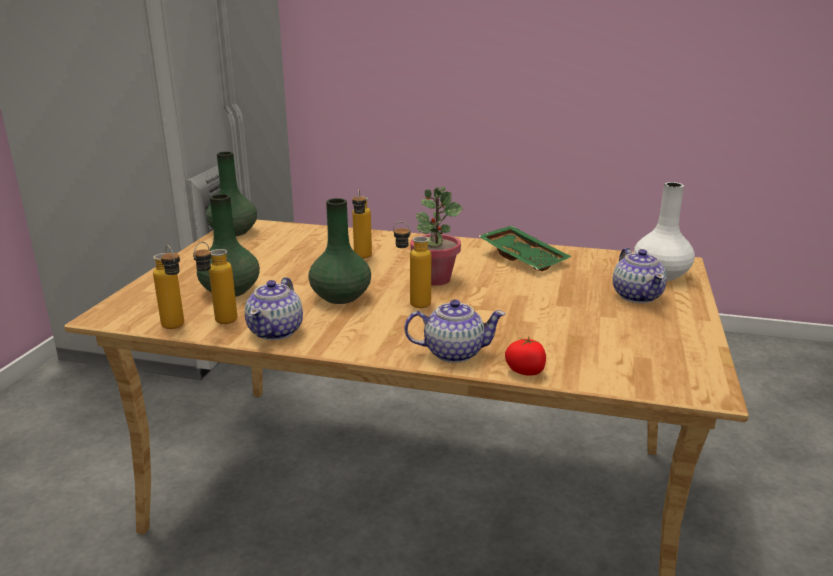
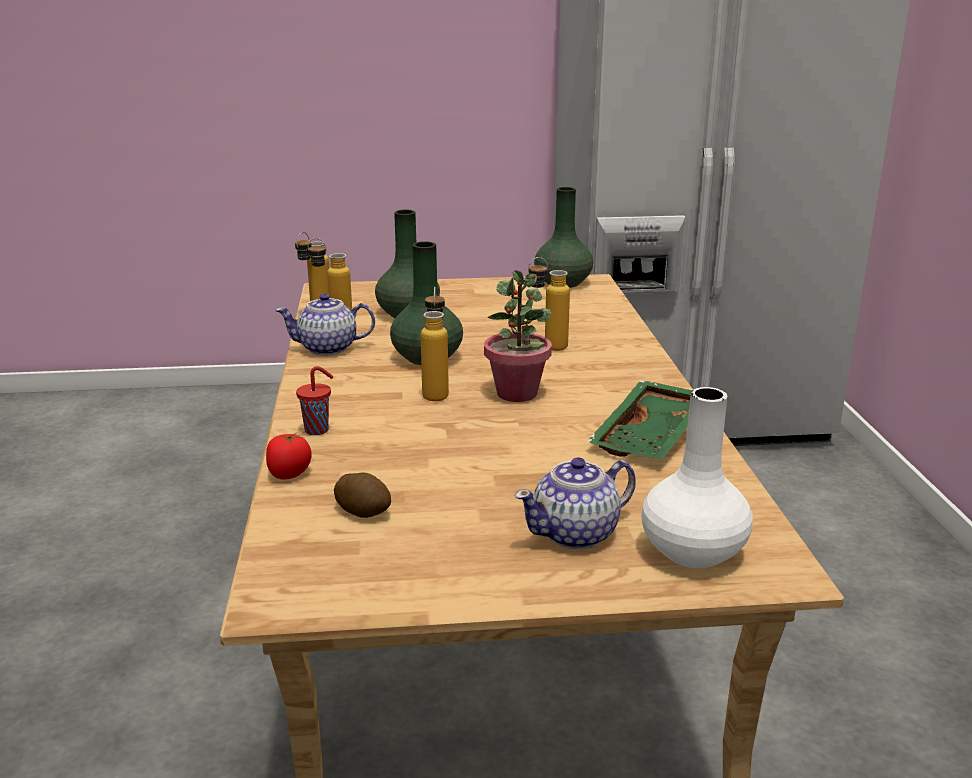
camera: 70 degrees right, 0 degrees up
(453, 352) = (318, 430): teapot -> red cup
(594, 350) = (364, 511): none -> potato

